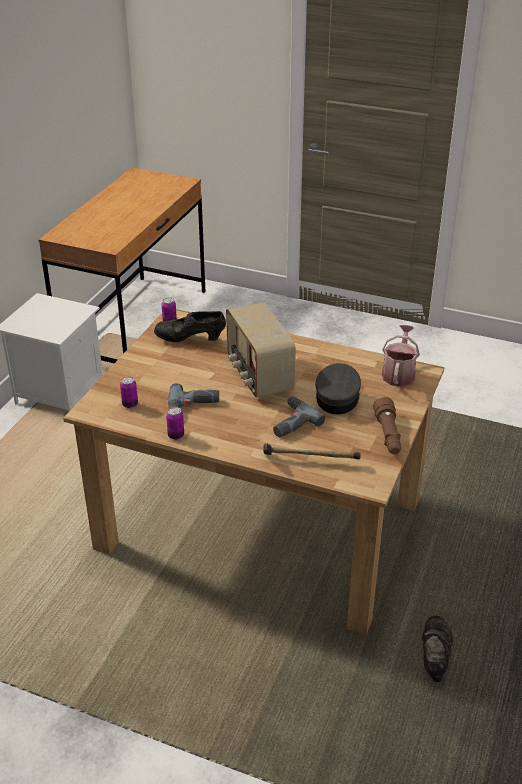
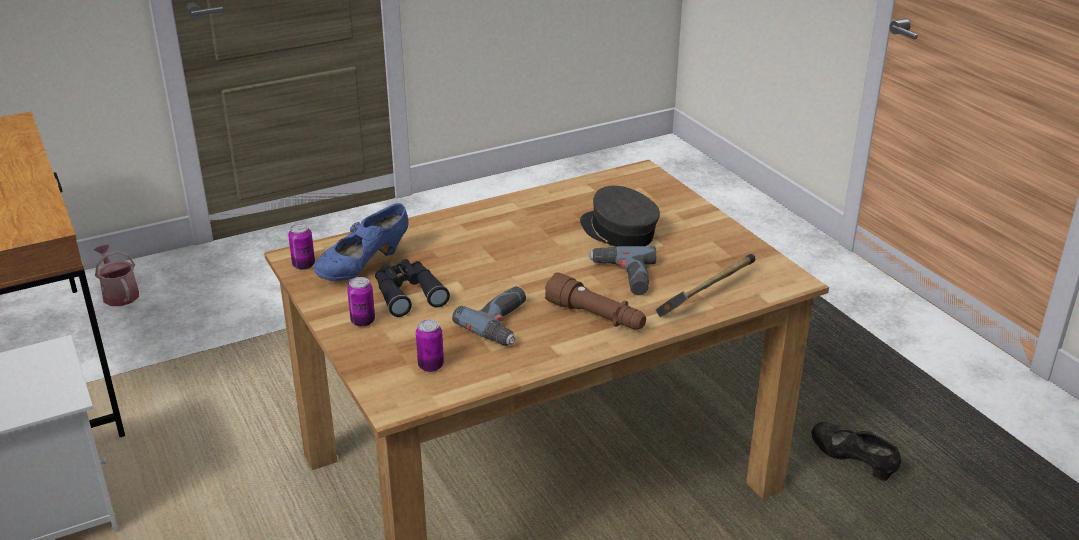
camera: 50 degrees left, 5 degrees down
(176, 435) = (544, 360): can -> can (363, 321)
(183, 364) = (408, 293): none -> black binoculars
(190, 339) = (363, 267): black shoe -> blue shoe
(258, 376) = (508, 257): radio -> none
(388, 435) = (720, 235): brown flashlight -> brown flashlight (596, 317)
(399, 373) = (626, 183): watering can -> watering can (119, 294)

